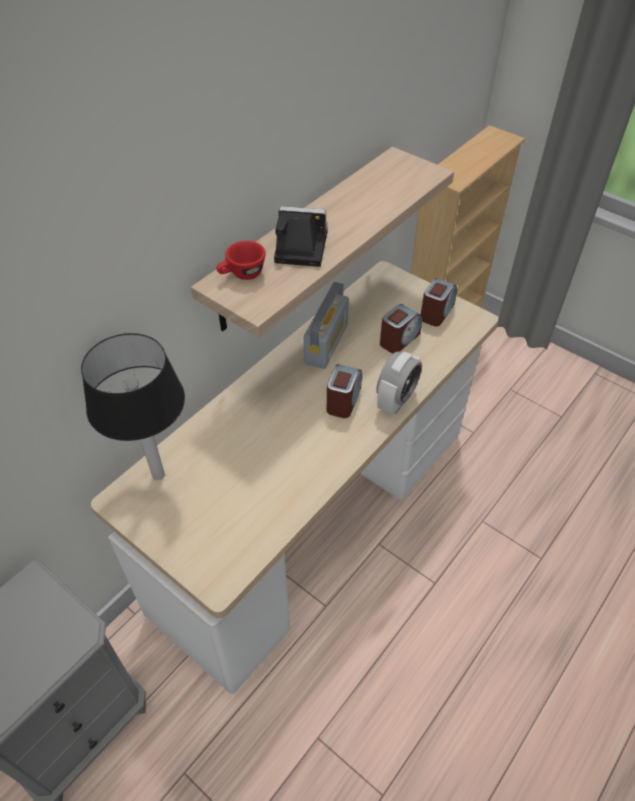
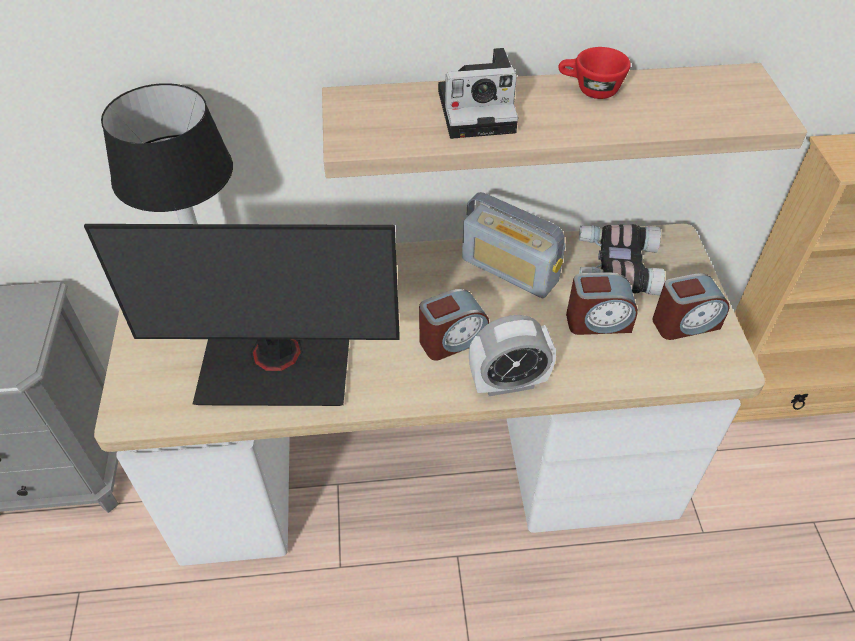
camera: 45 degrees right, 0 degrees up
(242, 275) = (383, 104): red cup -> red cup (589, 90)
(268, 486) = (276, 364): none -> monitor
(298, 247) = (479, 110): camera -> camera turned 120 degrees clockwise
(326, 343) = (509, 270): radio -> radio turned 60 degrees clockwise
(374, 305) = (615, 266): none -> binoculars

